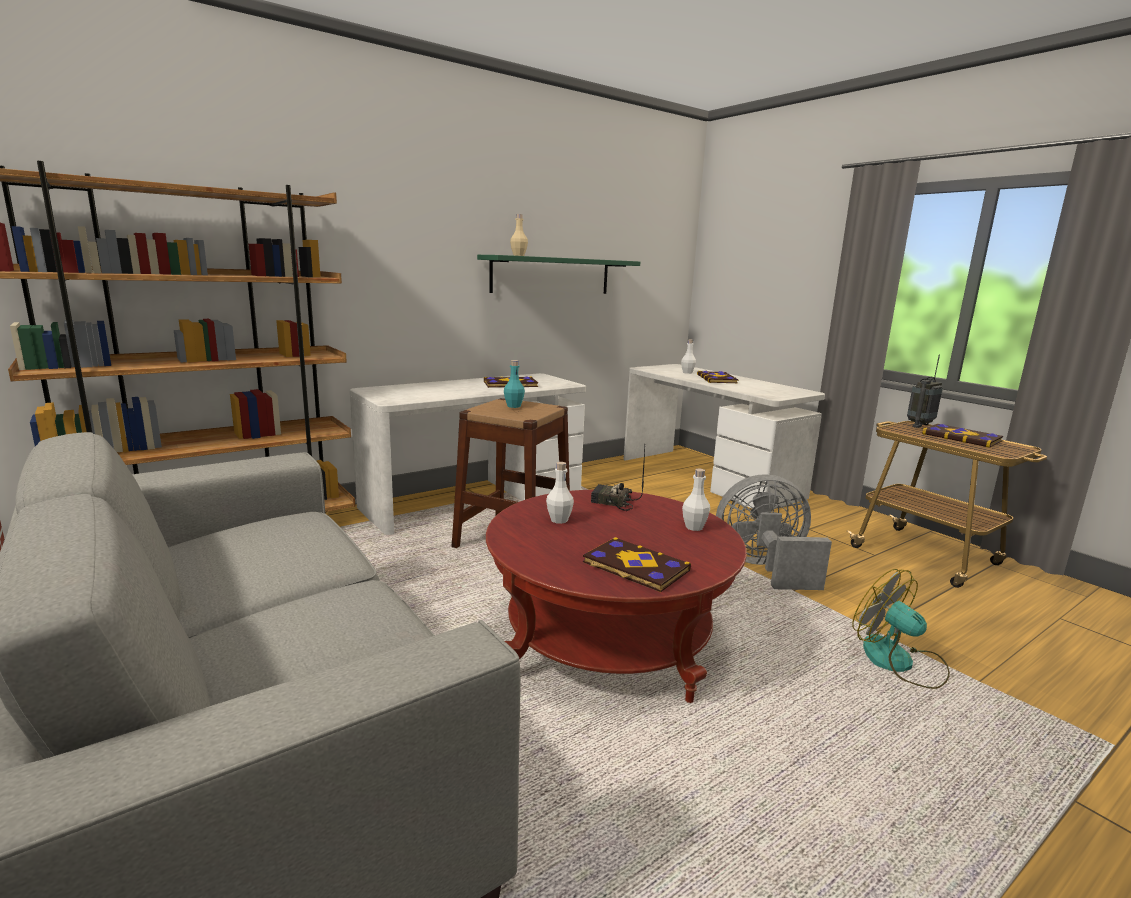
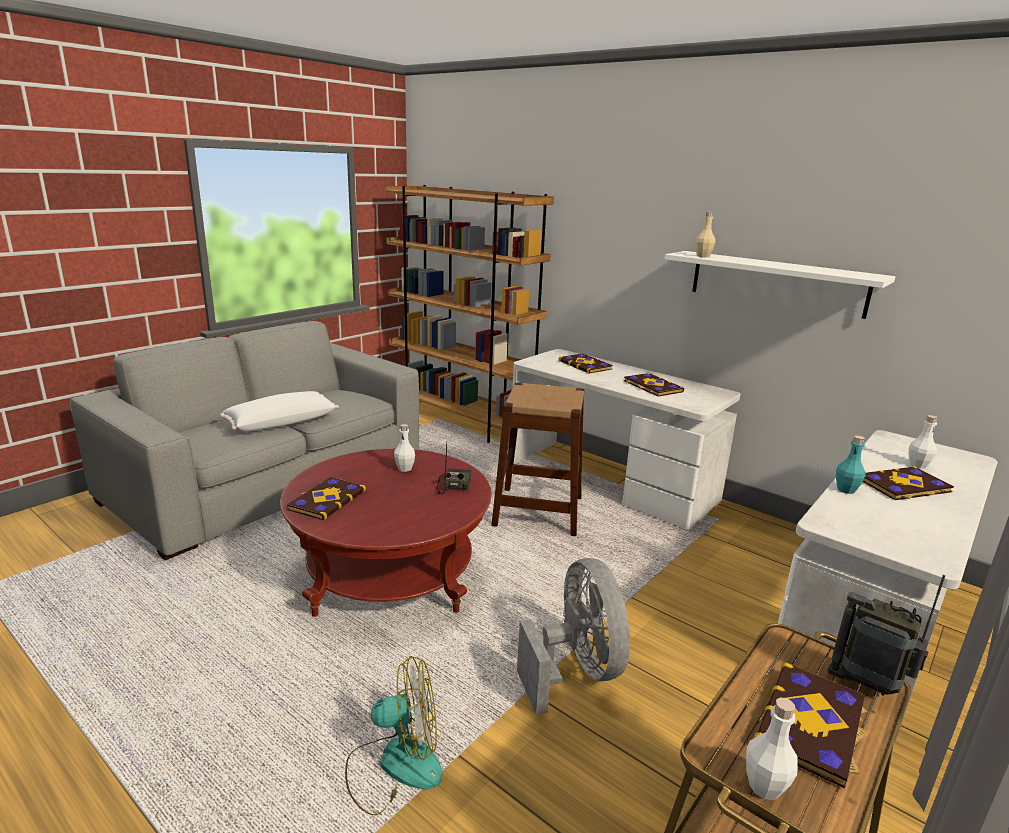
camera: 75 degrees right, 5 degrees up
(321, 589) = (281, 422): none -> white pillow
(425, 389) = (585, 365): none -> book
(514, 406) = (556, 395): turquoise bottle -> turquoise bottle (846, 490)
(551, 275) = (776, 283): green shelf -> white shelf
(694, 527) = (413, 522): white bottle -> white bottle (764, 787)
(899, 662) = (394, 765): fan -> fan turned 45 degrees clockwise

